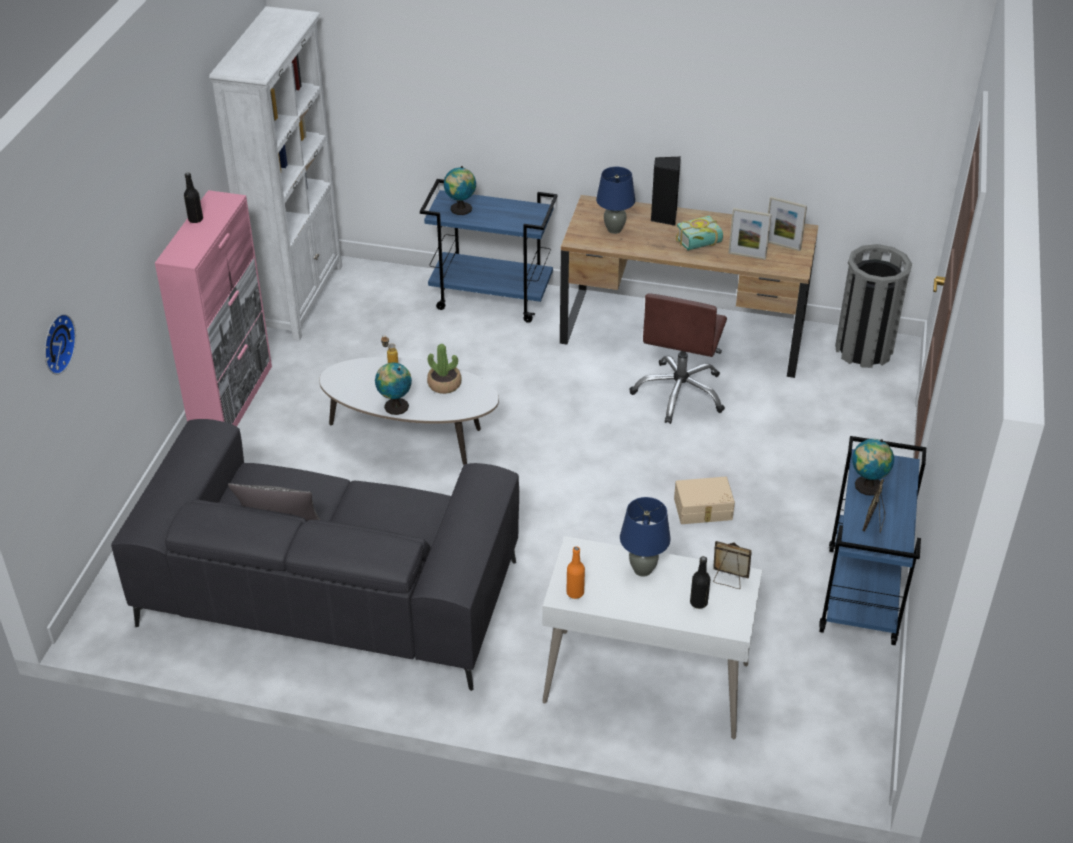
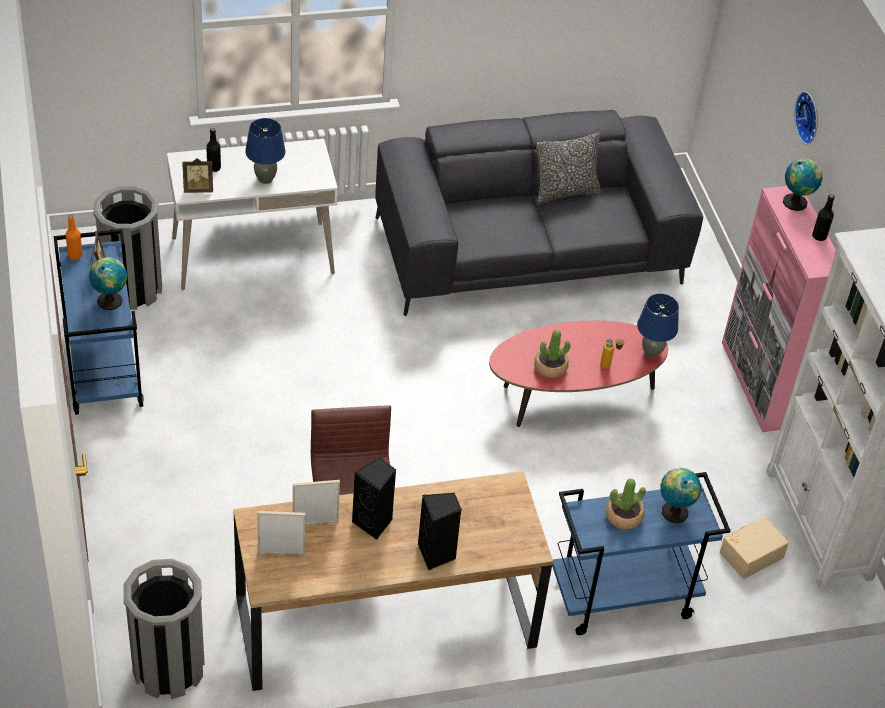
camera: 150 degrees right, 5 degrees up
(55, 343) = (756, 52): wall clock -> wall clock (810, 117)
(394, 406) = (575, 332): globe -> globe (796, 202)
(412, 437) = (571, 398): white coffee table -> red coffee table
(501, 216) = (624, 516): none -> potted plant
(575, 593) = (306, 151): orange bottle -> orange bottle (75, 255)
(614, 230) = (481, 514): blue table lamp -> blue table lamp (651, 352)
(700, 245) = (374, 523): book -> black speaker
(703, 510) = (269, 409): beige storage box -> beige storage box (750, 554)
(804, 684) = (132, 289): none -> grey trash can

